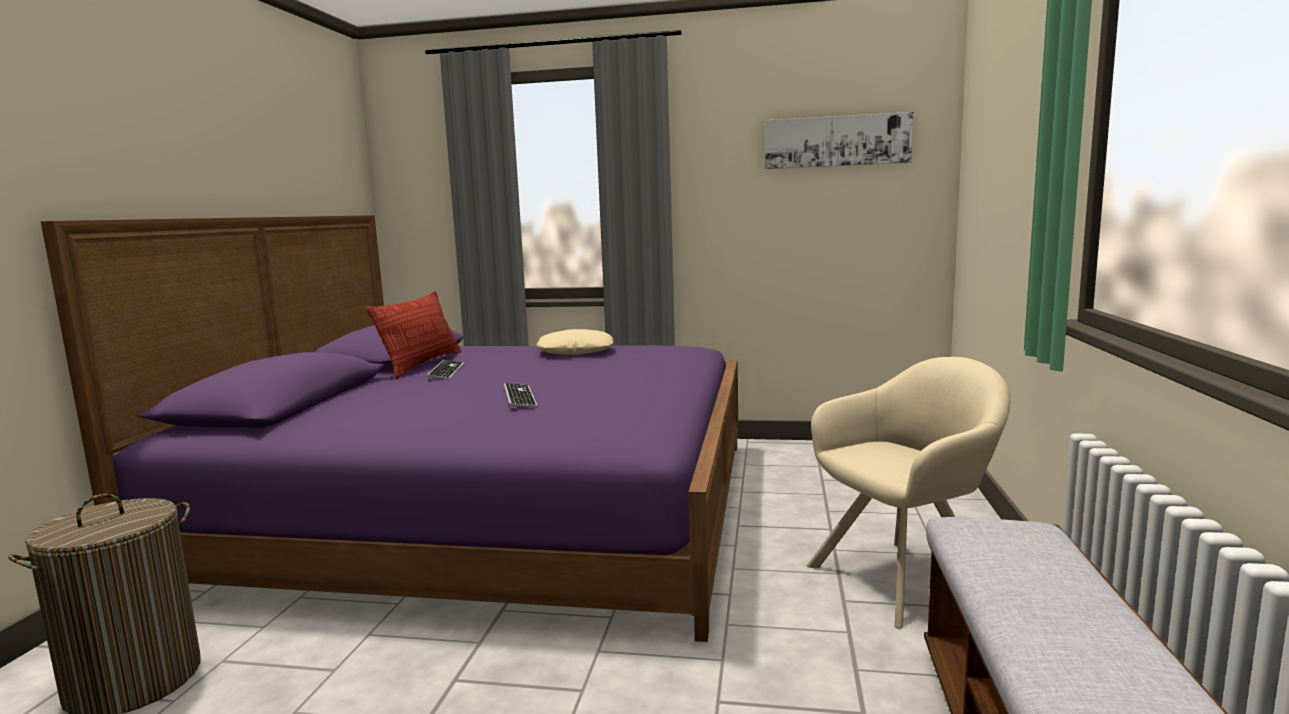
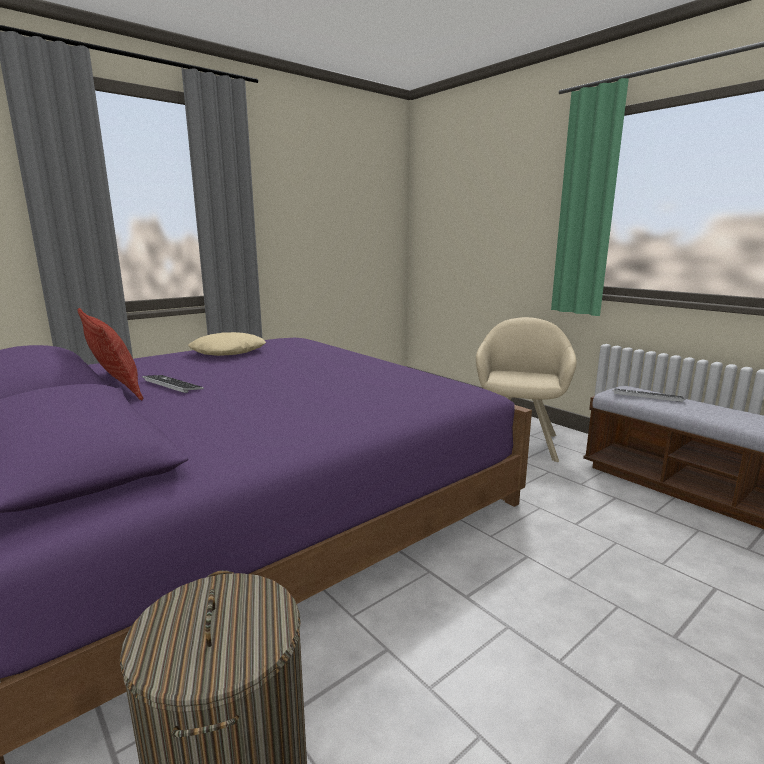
camera: 50 degrees left, 5 degrees up
(520, 398) = (323, 386): keyboard -> keyboard (647, 396)
(836, 141) = (351, 187): picture -> none

